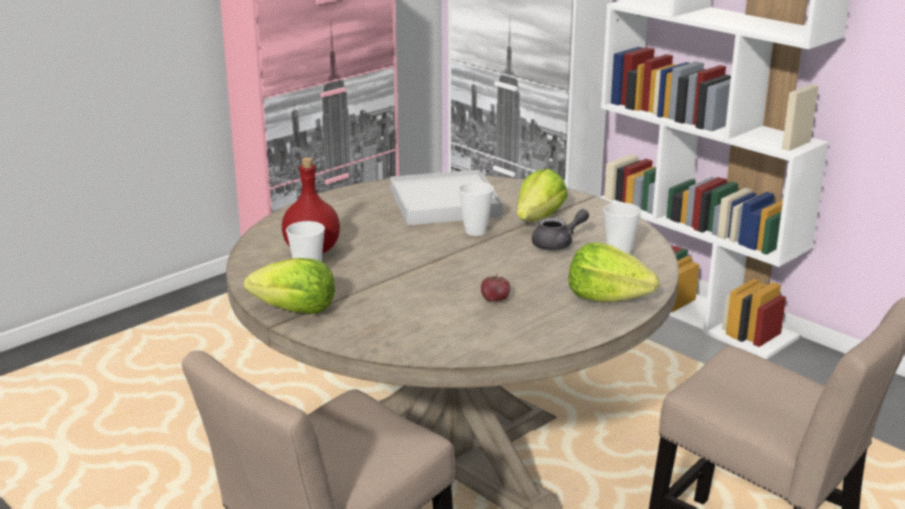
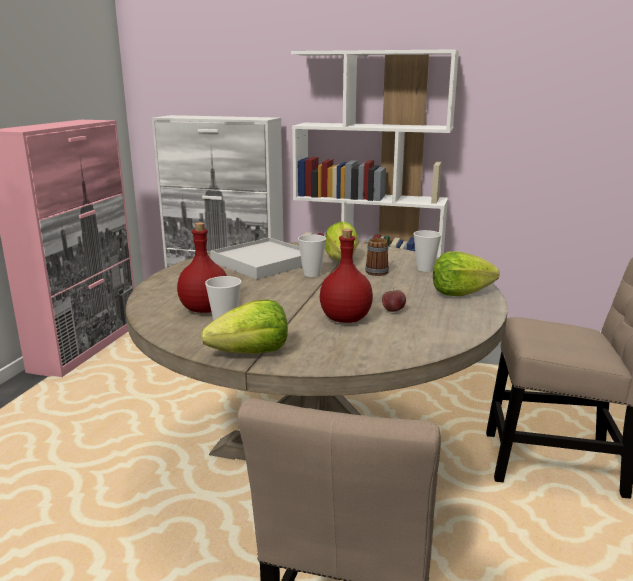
camera: 30 degrees left, 5 degrees down
(429, 297) = (345, 319): none -> red bottle
(558, 244) = (378, 270): grey teapot -> mug

